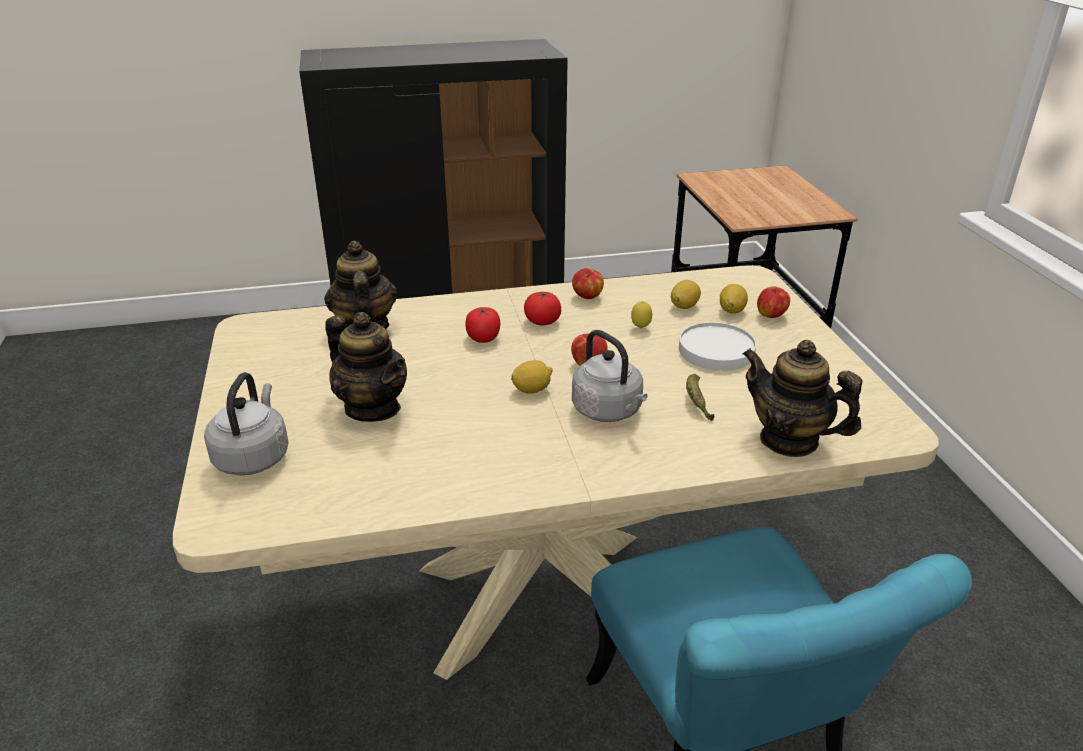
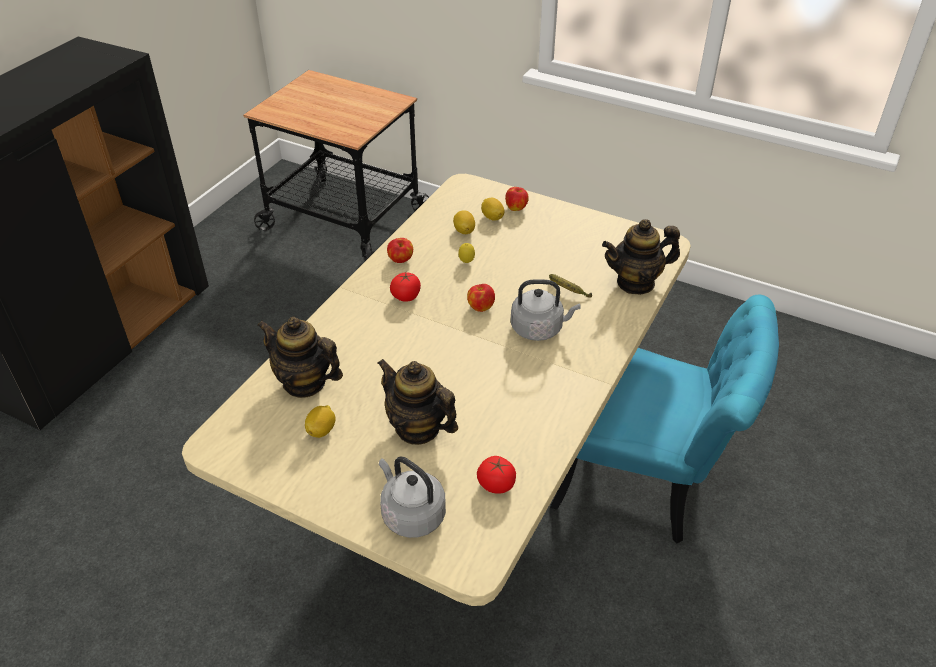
camera: 50 degrees left, 10 degrees up
(373, 408) = (418, 428): teapot -> teapot turned 135 degrees counterclockwise
(483, 338) = (393, 333): tomato -> tomato (496, 484)
(532, 389) = (481, 346): lemon -> lemon (321, 430)
(716, 350) = (526, 251): white plate -> none

